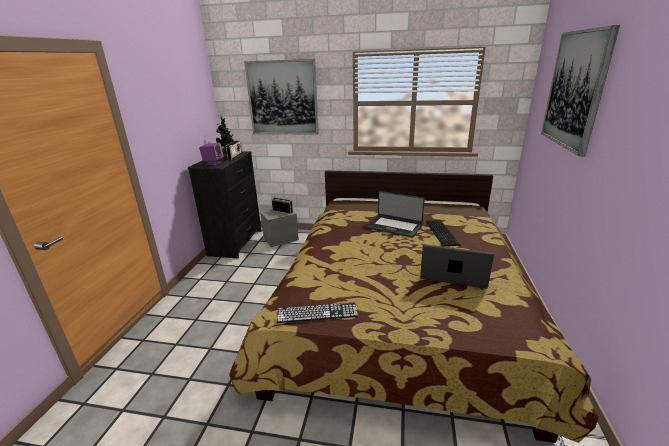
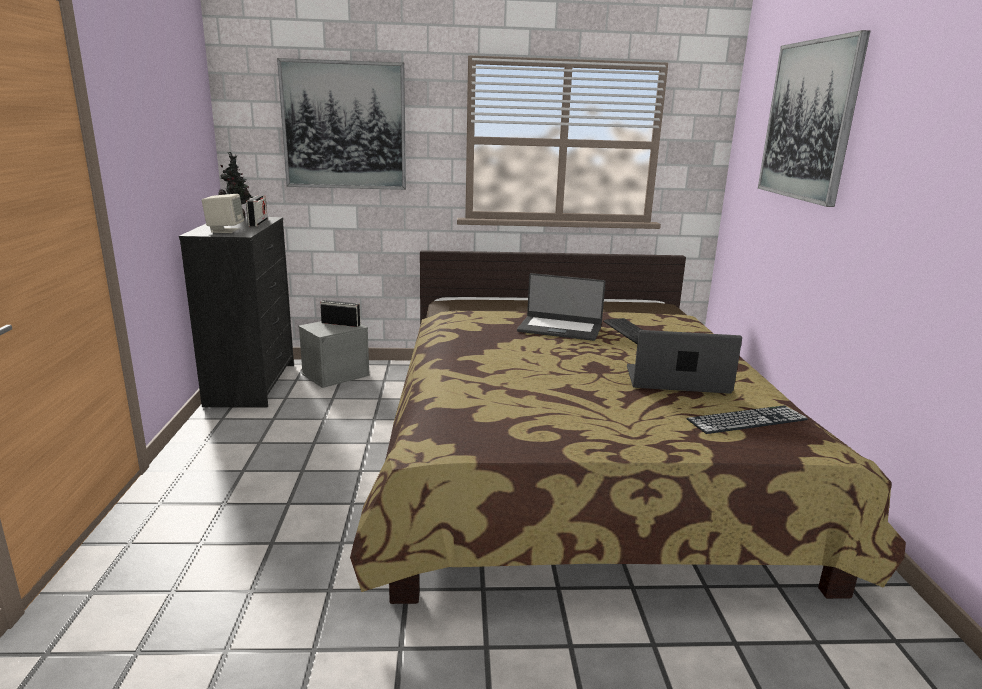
camera: 15 degrees left, 5 degrees down
(213, 163) = (225, 230): purple speaker -> beige speaker
(317, 312) = (498, 436): keyboard -> keyboard (747, 419)

